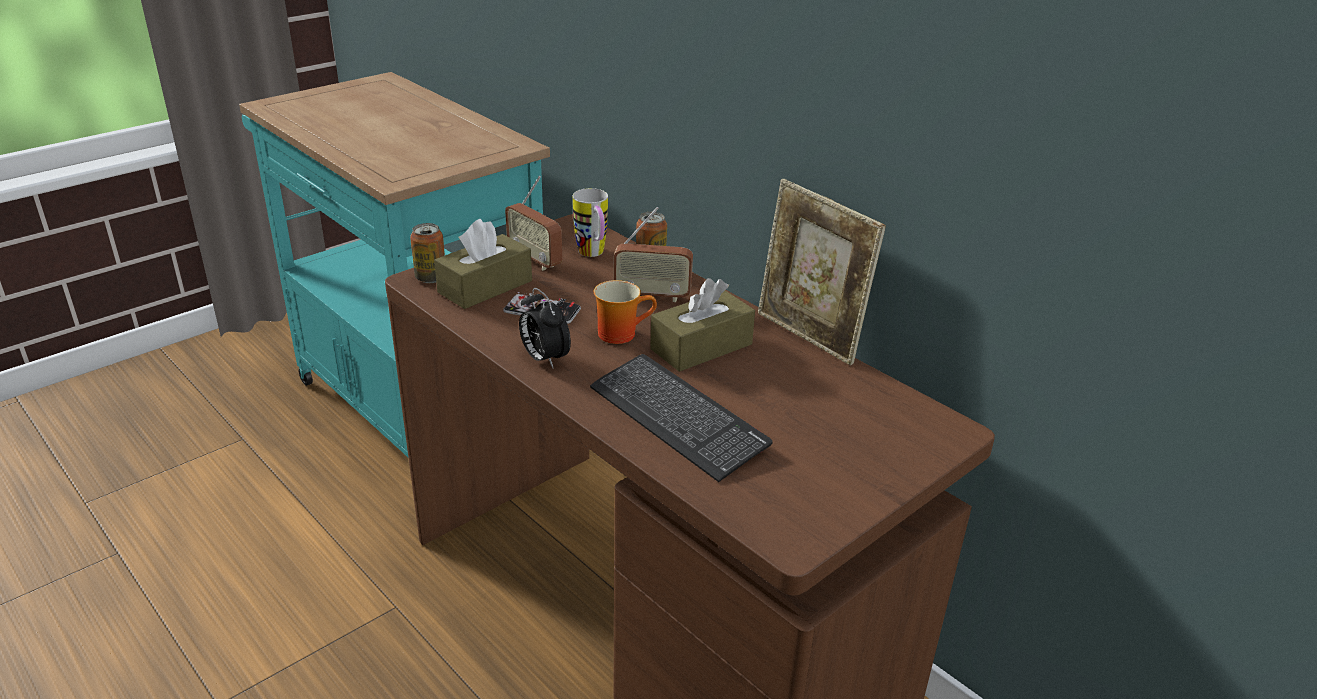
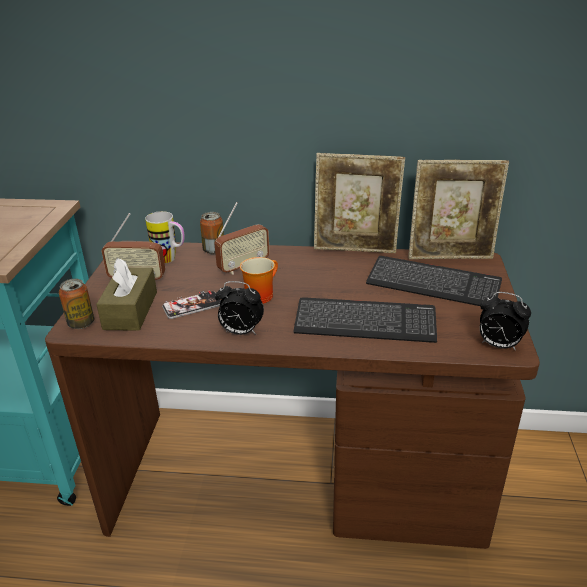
camera: 40 degrees left, 0 degrees up
(701, 347) = (314, 280): brown tissue box -> none
(785, 528) = (498, 345): none -> alarm clock
(831, 423) = (433, 284): none -> keyboard
(916, 405) = (450, 256): none -> picture frame

